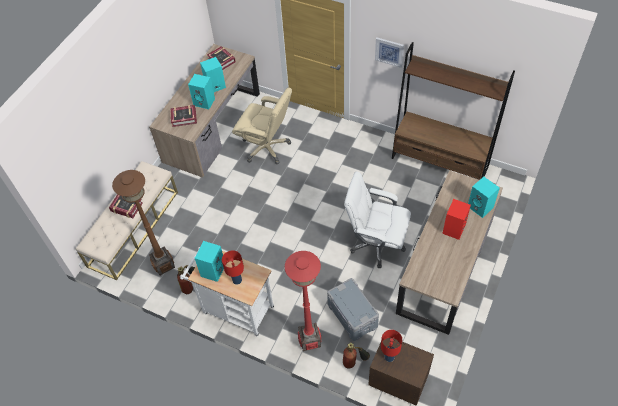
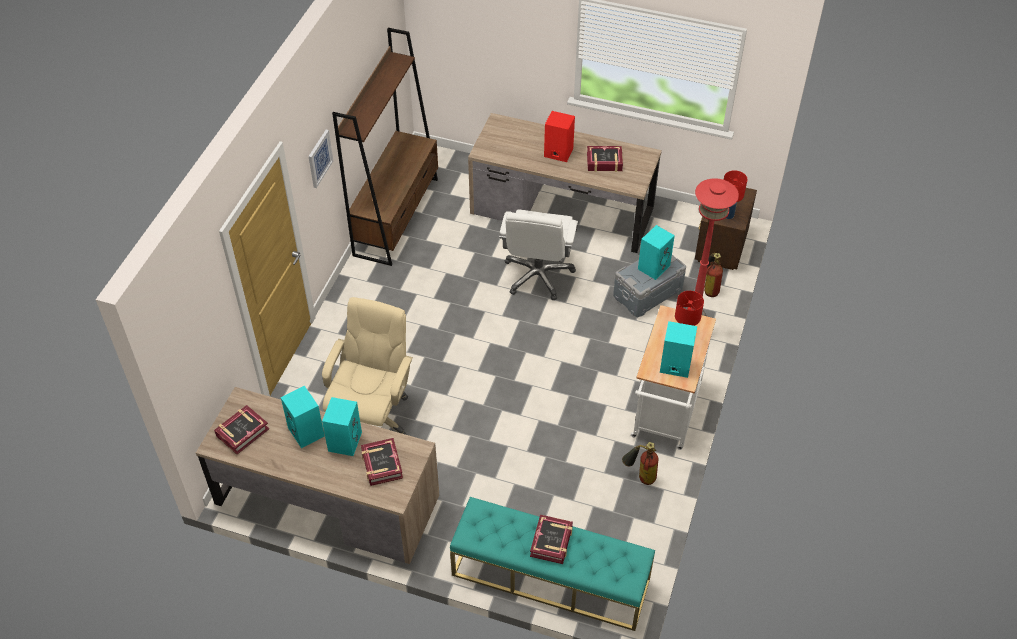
camera: 100 degrees left, 5 degrees down
(133, 228) = (550, 577): beige bench -> turquoise bench
(163, 265) = (612, 518): brown floor lamp -> none
(442, 260) = (604, 162): none -> book
(481, 207) = (523, 130): turquoise speaker -> turquoise speaker (653, 266)

